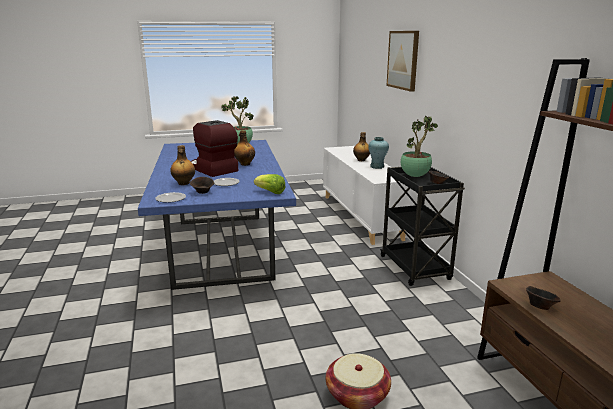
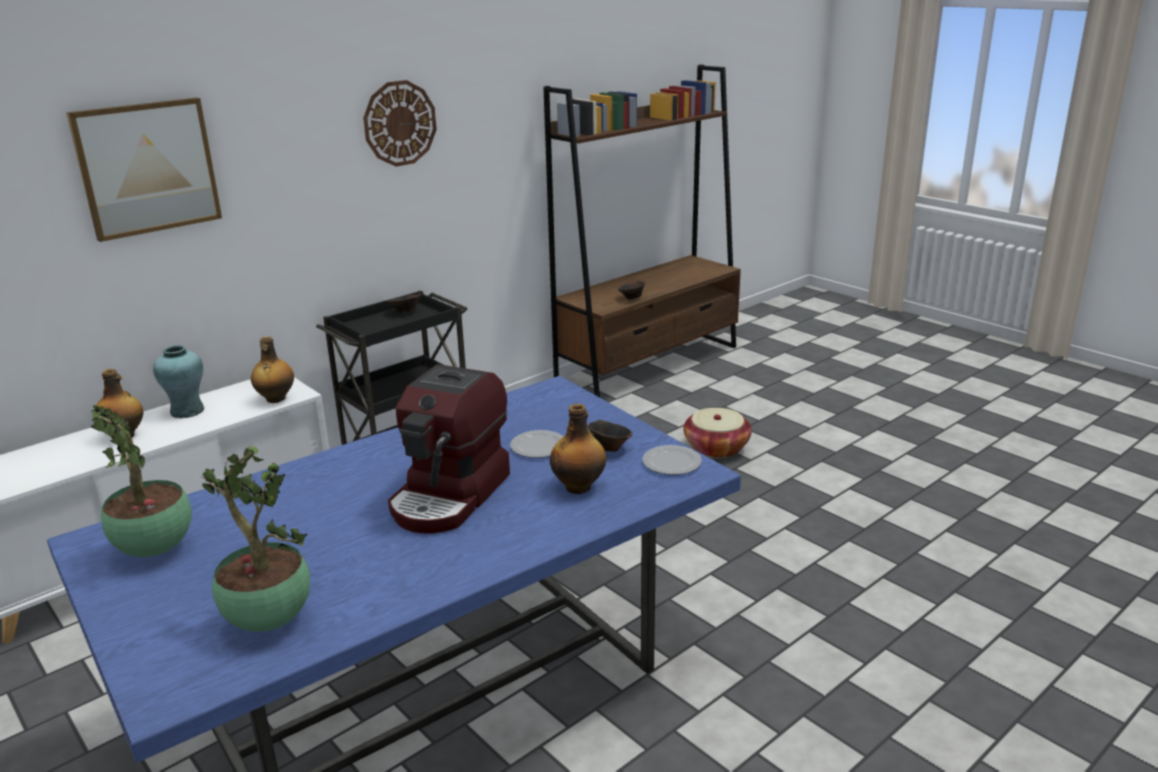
camera: 115 degrees left, 5 degrees up
(245, 164) = (380, 474): bottle -> bottle (275, 399)
(270, 192) = (554, 396): lettuce -> none
(415, 176) = (370, 327): potted plant -> potted plant (267, 620)
(484, 65) = (399, 123): none -> wall clock

